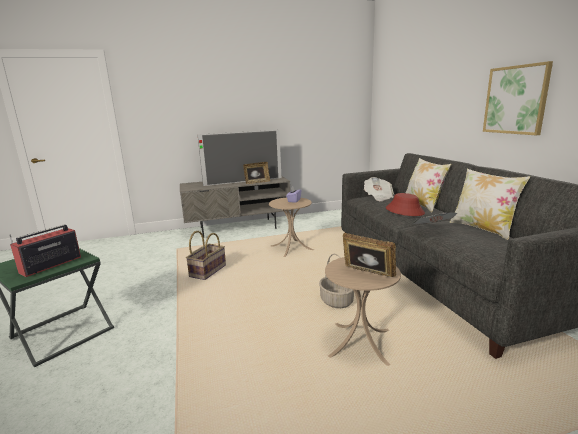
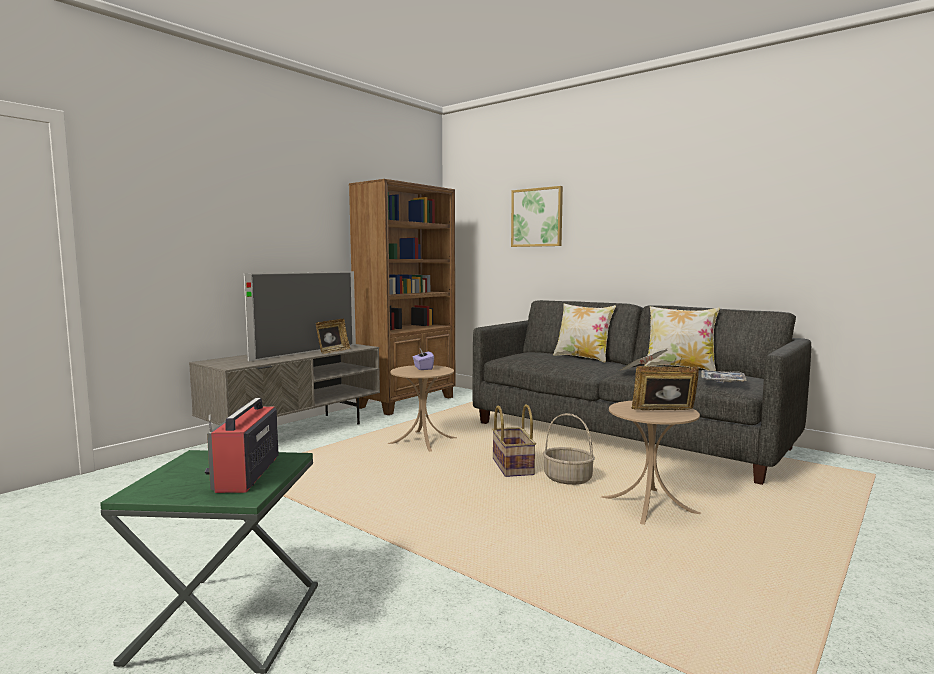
camera: 35 degrees left, 10 degrees down
(207, 271) = (344, 488): basket -> basket (511, 467)
(325, 217) = (407, 402): none -> brown bookcase
(378, 197) = (525, 355): newspaper -> none
(405, 211) = (578, 363): red hat -> none
(488, 252) = (722, 381): none -> tray
(515, 100) = (665, 238): picture -> picture (537, 217)

